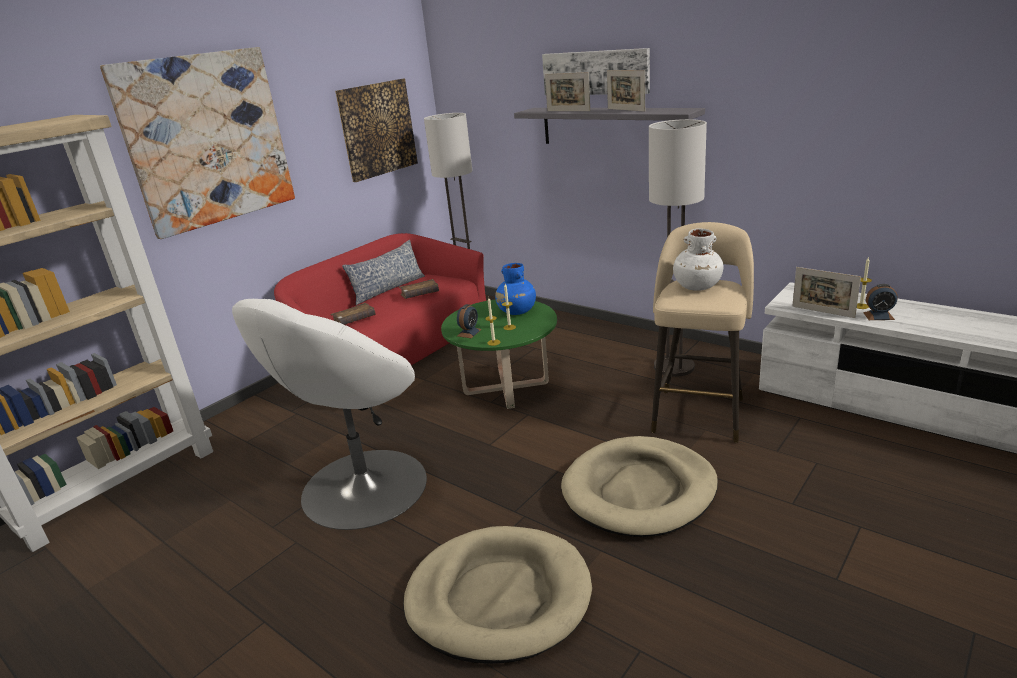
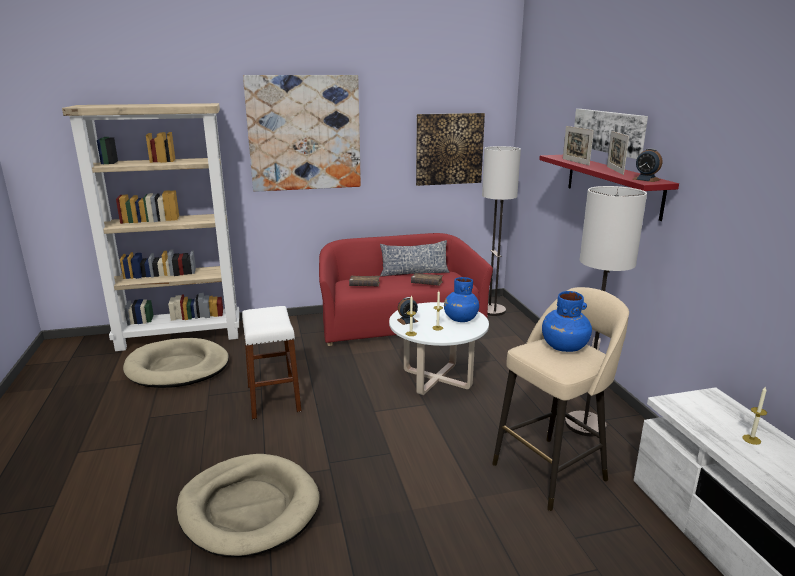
camera: 35 degrees right, 5 degrees down
(362, 488) = (273, 398): white armchair -> white stool
(506, 388) = (437, 379): green coffee table -> white coffee table
(612, 127) = (612, 184): grey shelf -> red shelf
(639, 490) = (423, 499): beige dog bed -> beige dog bed (178, 367)
(697, 286) = (564, 347): white vase -> blue vase
(822, 312) = (698, 426): picture frame -> none
(878, 316) = (753, 456): alarm clock -> alarm clock (646, 179)

